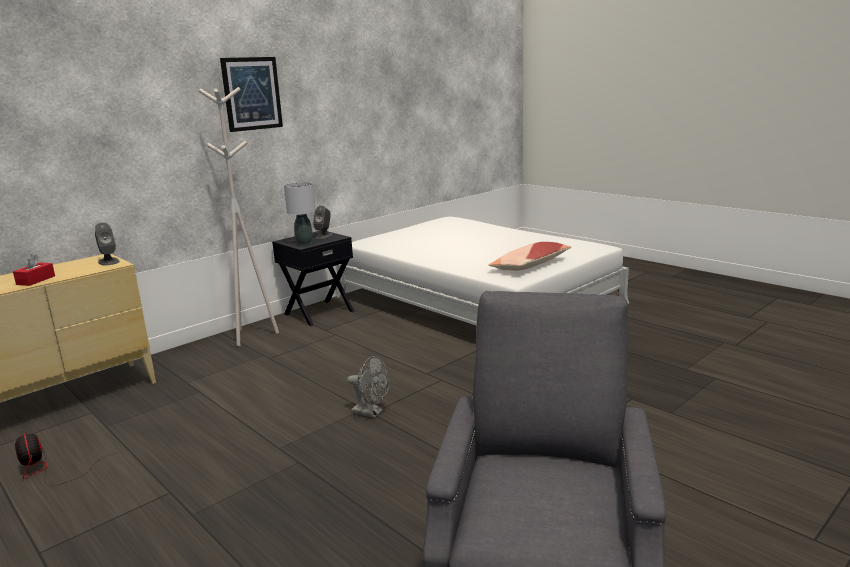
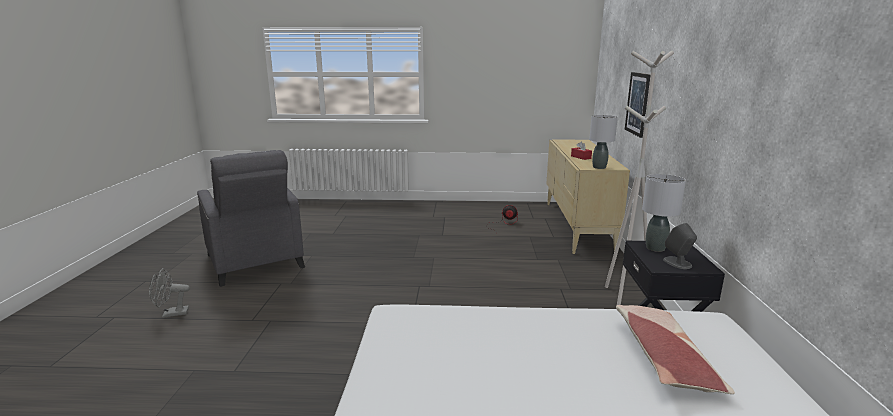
camera: 135 degrees right, 0 degrees up
(108, 261) = (599, 167): grey speaker -> grey table lamp
(251, 93) = (722, 61): picture -> picture (638, 104)
(371, 413) = (419, 286): grey fan -> grey fan (171, 314)
(530, 265) = (406, 350): pillow -> pillow (664, 357)

